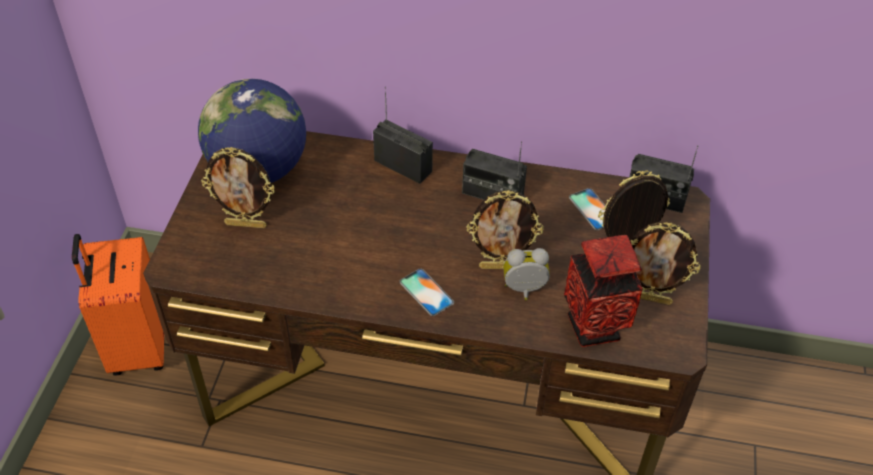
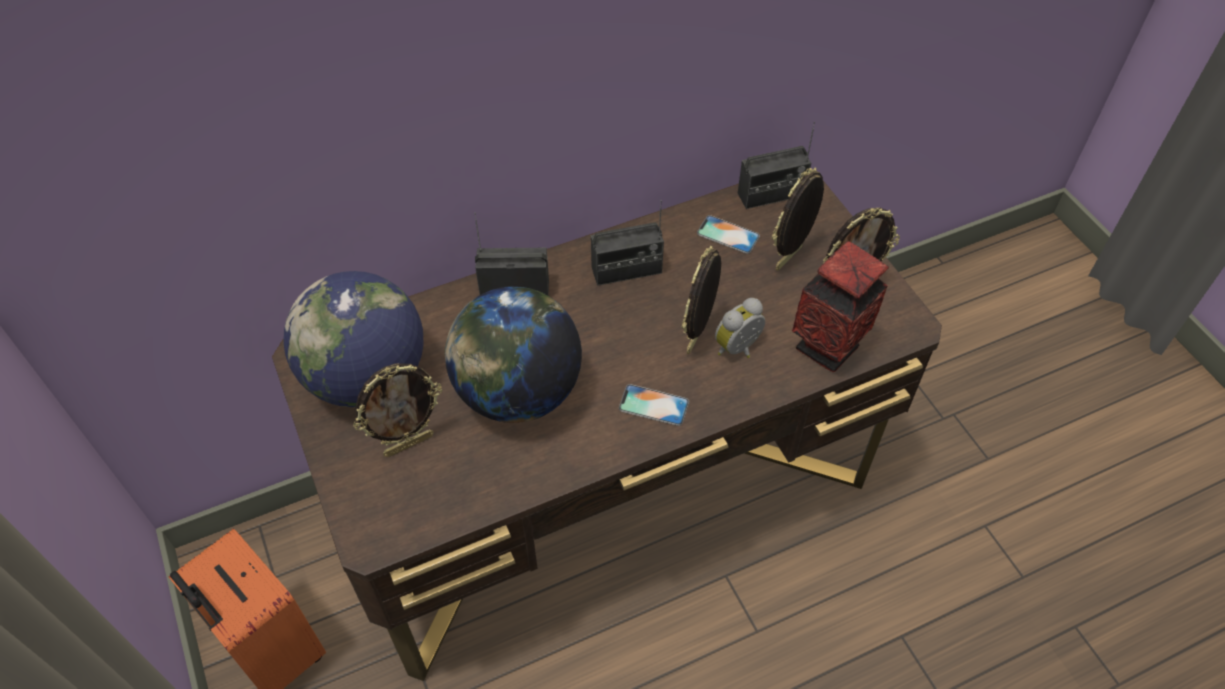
camera: 35 degrees left, 5 degrees up
(343, 232) = (518, 393): none -> globe
(501, 266) = (698, 338): picture frame -> picture frame turned 150 degrees clockwise

